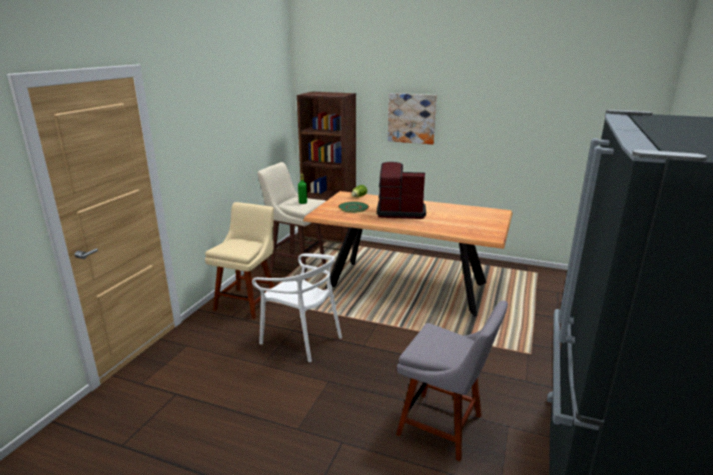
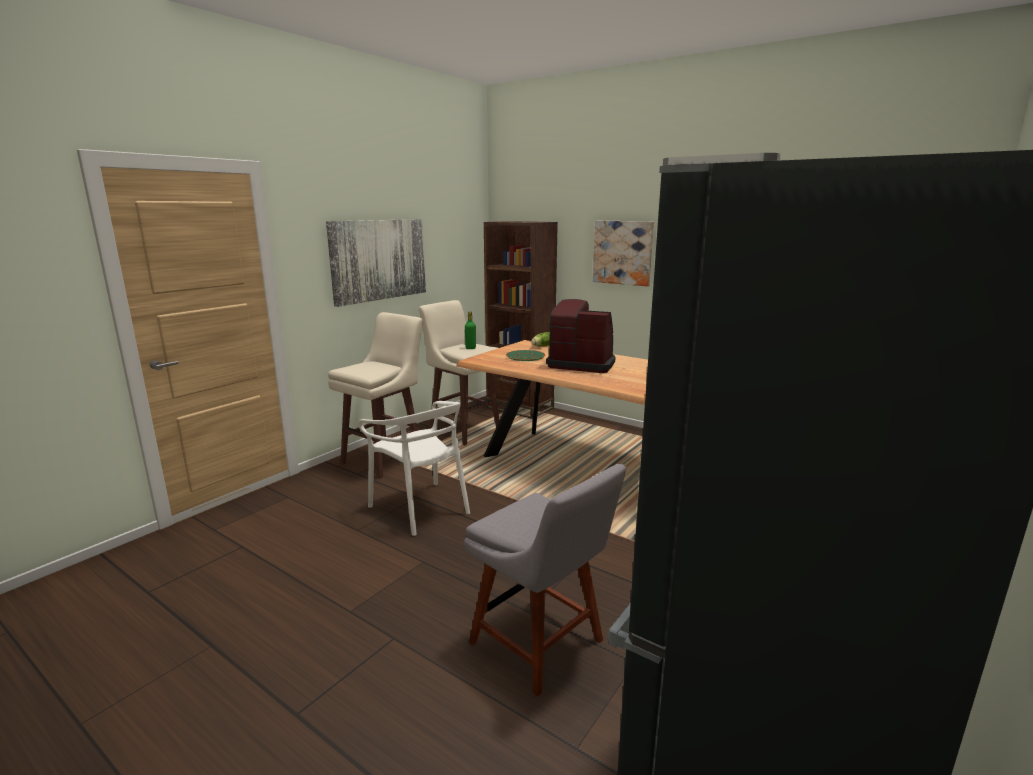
camera: 15 degrees right, 5 degrees down
(224, 135) = (379, 260): none -> picture
(248, 302) = (385, 460): beige chair -> beige stool

